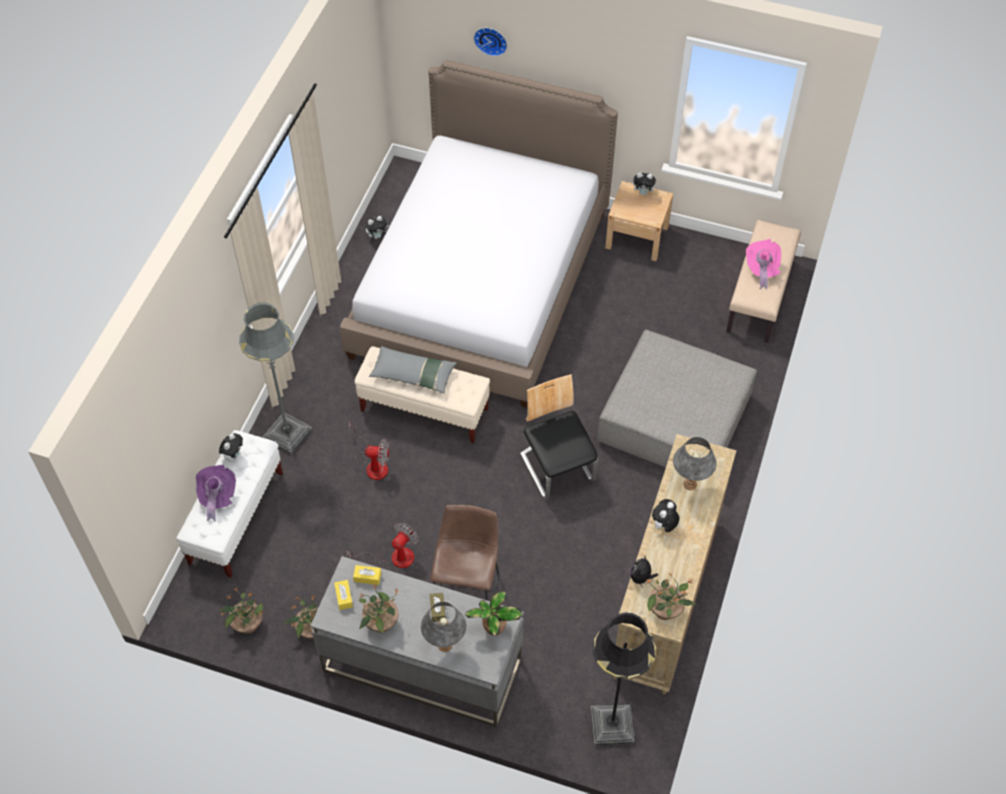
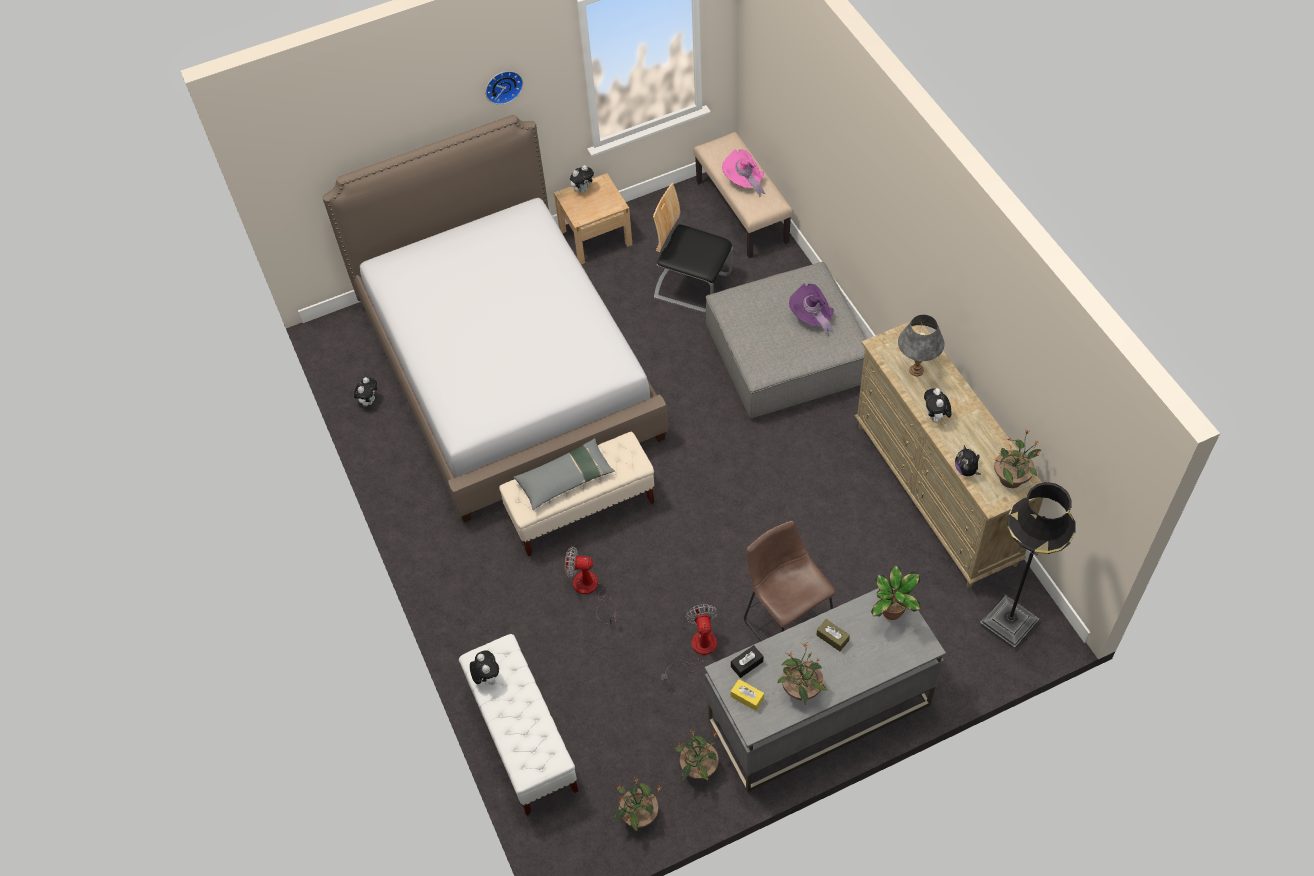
camera: 40 degrees left, 0 degrees up
(217, 497) = (514, 724): purple hat -> purple hat (811, 317)
(287, 434) = (485, 629): grey floor lamp -> none
(367, 577) = (747, 664): yellow tissue box -> black tissue box
(373, 464) = (590, 590): fan -> fan turned 135 degrees counterclockwise
(444, 645) = (871, 660): grey table lamp -> none
(491, 40) = (377, 125): wall clock -> wall clock (503, 85)
(557, 467) = (742, 465): chair -> chair (692, 286)

